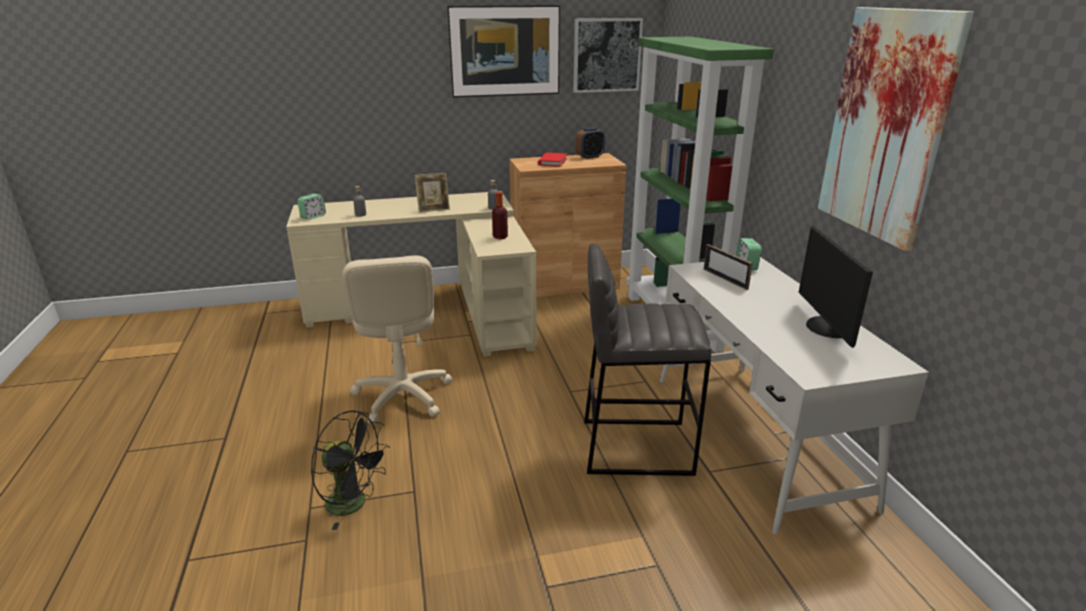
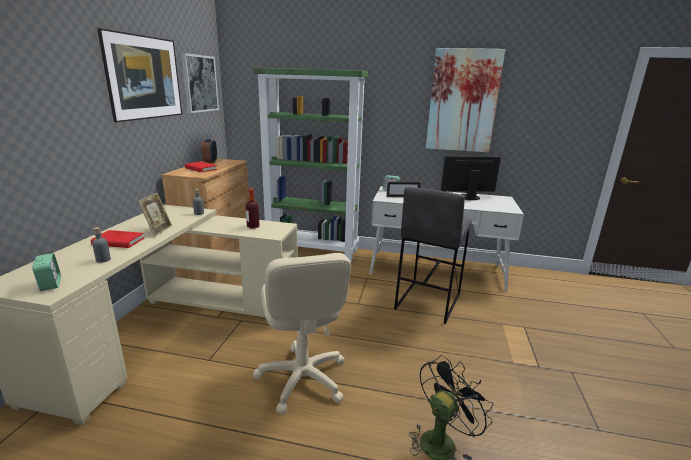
camera: 65 degrees left, 5 degrees down
(397, 207) = (118, 242): none -> red book
(402, 396) = (302, 378): beige office chair -> beige office chair turned 60 degrees clockwise
(826, 328) = (468, 197): monitor -> monitor turned 150 degrees clockwise

